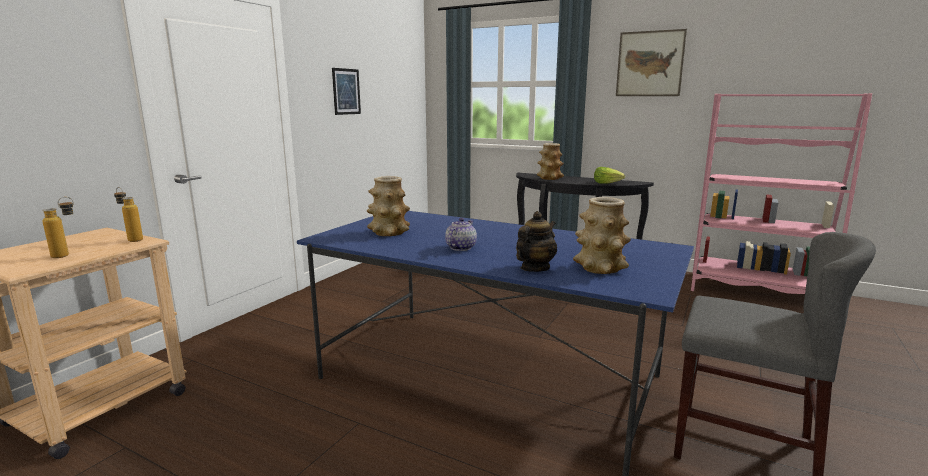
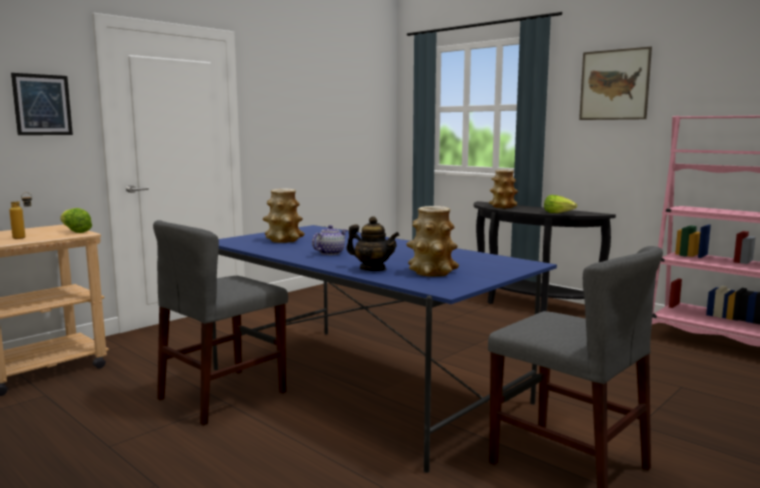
camera: 15 degrees right, 5 degrees down
(132, 239) = (75, 232): bottle -> lettuce
(346, 91) = (301, 116): picture -> picture (42, 105)
(349, 413) = (223, 395): none -> grey chair
(534, 268) = (372, 269): teapot -> teapot turned 60 degrees clockwise

